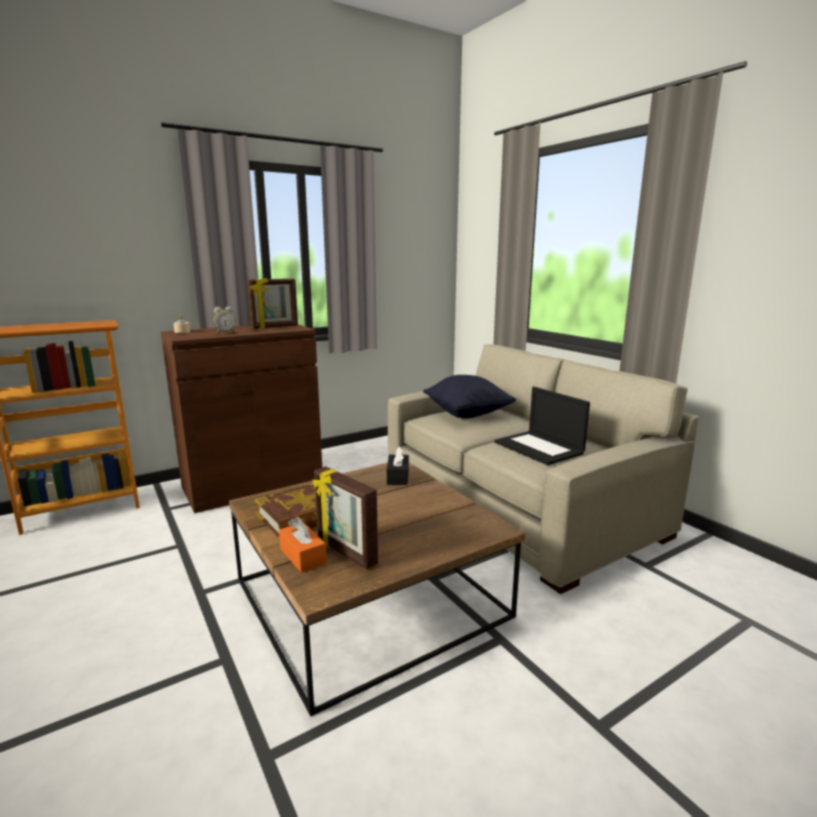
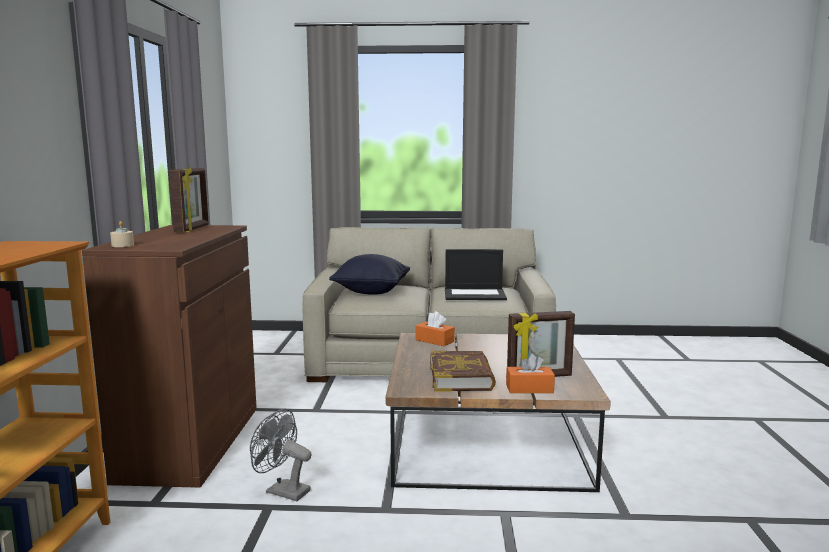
camera: 55 degrees left, 5 degrees down
(205, 540) = (282, 491): none -> grey fan
(225, 333) = (183, 238): alarm clock -> none
(398, 477) = (434, 341): black tissue box -> orange tissue box

